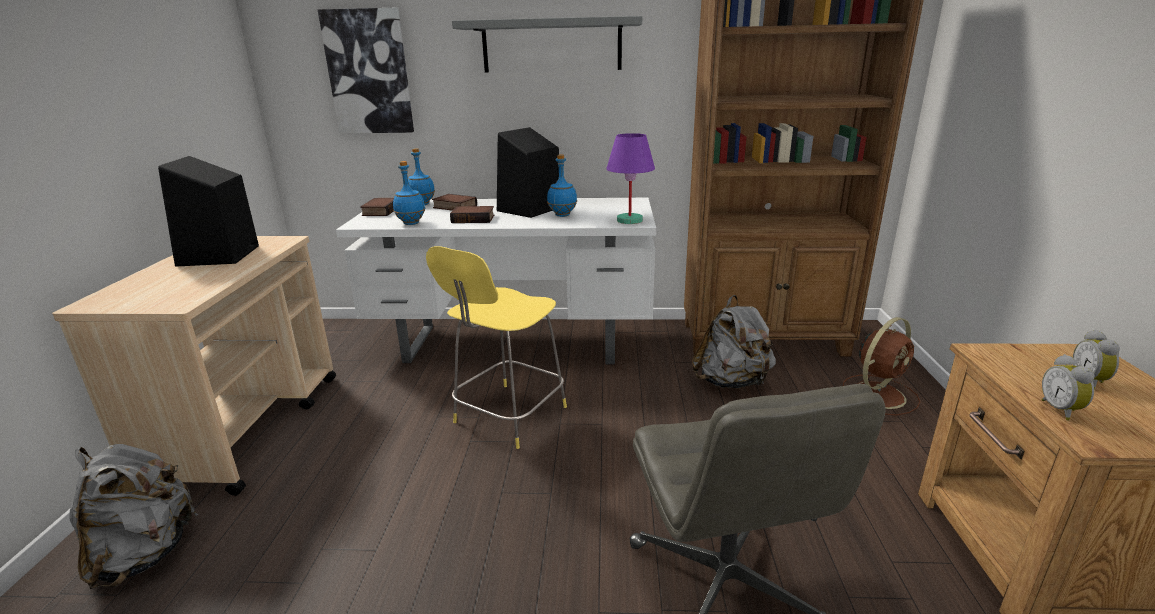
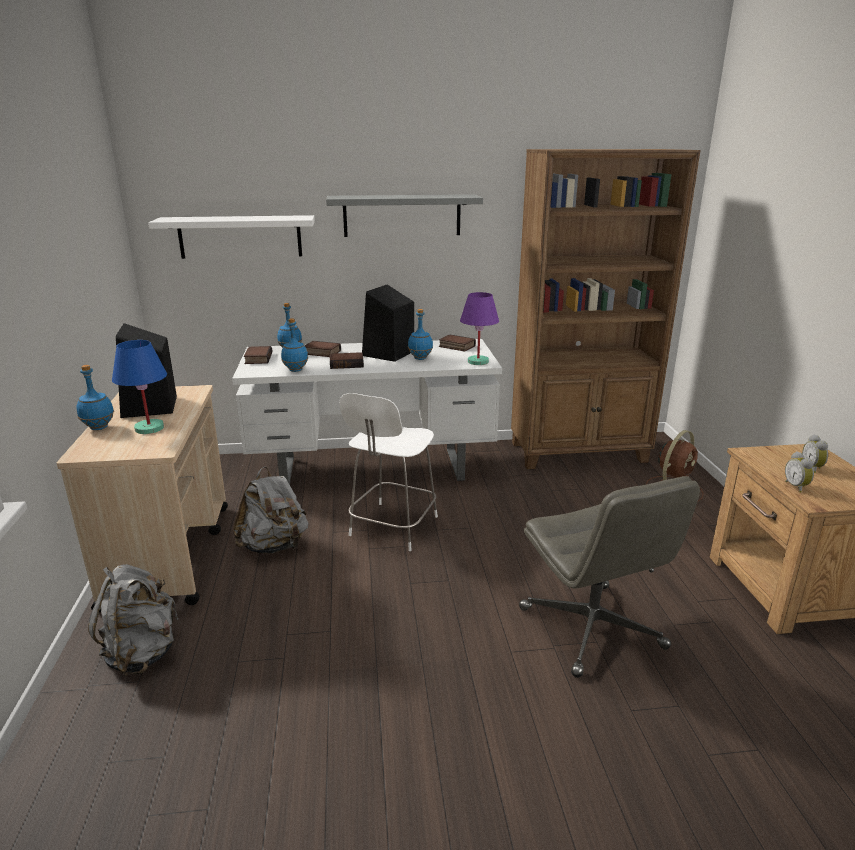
camera: 10 degrees left, 0 degrees up
(142, 276) = (99, 428): none -> blue bottle
(193, 279) = (149, 428): none -> blue table lamp
(369, 72) = (240, 237): picture -> white shelf
(508, 416) = (392, 528): yellow stool -> white stool
(612, 204) = (456, 346): none -> book
(731, 382) = (562, 488): grey backpack -> grey backpack (274, 546)

